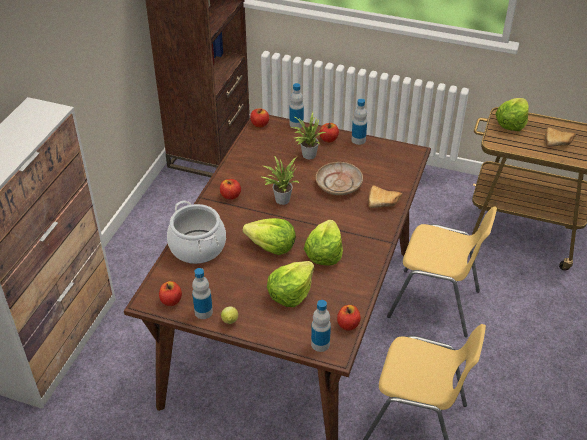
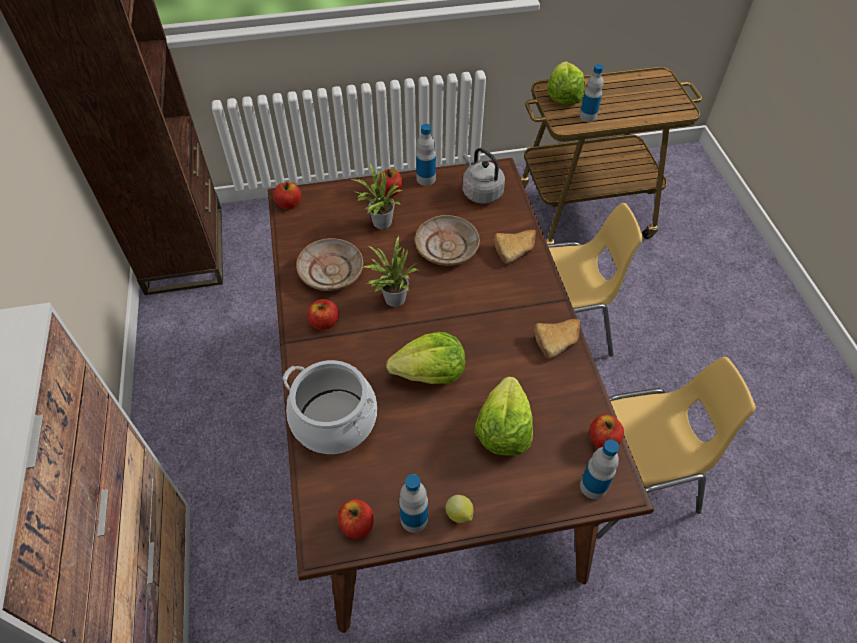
camera: 30 degrees left, 10 degrees up
(256, 170) = (331, 271): none -> beige plate
(296, 124) = (335, 186): bottle -> bottle (588, 116)
(324, 253) = (500, 352): lettuce -> none
(389, 160) = (480, 192): none -> grey kettle
(559, 142) = (625, 100): bread -> bread (559, 340)

